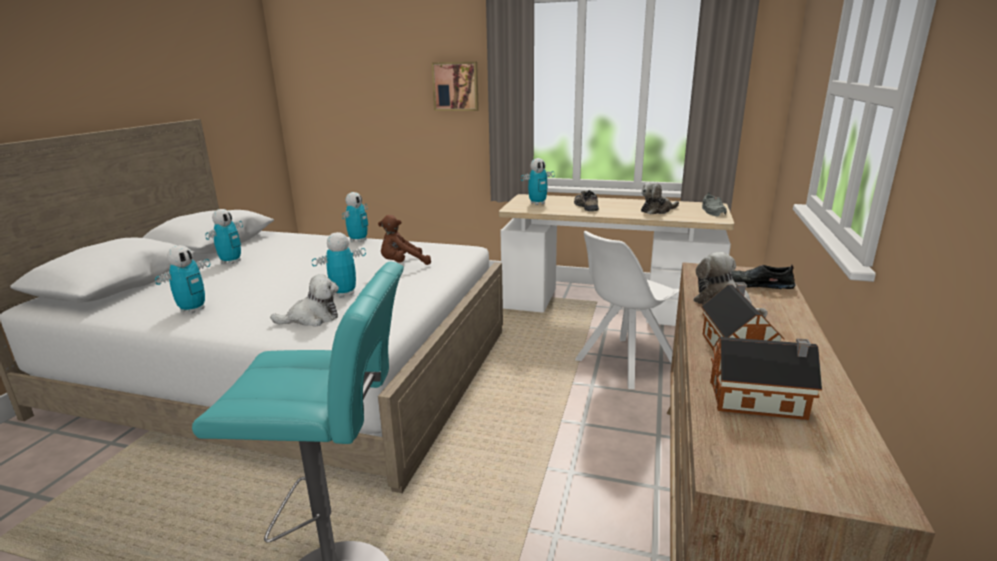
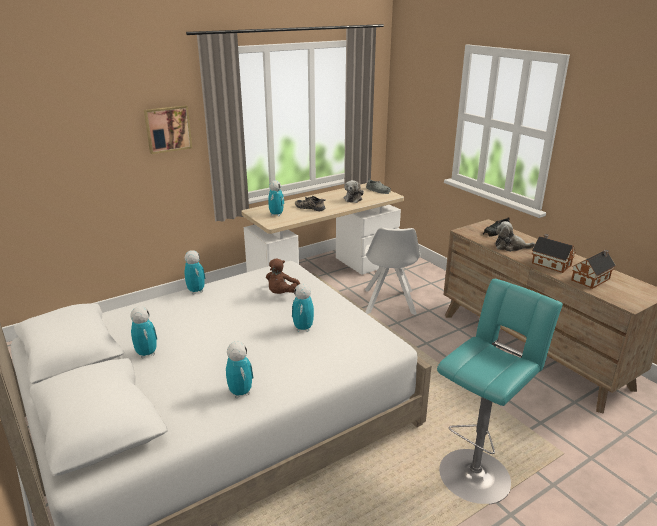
camera: 50 degrees left, 5 degrees up
(312, 318) = (330, 350): plush toy -> none

